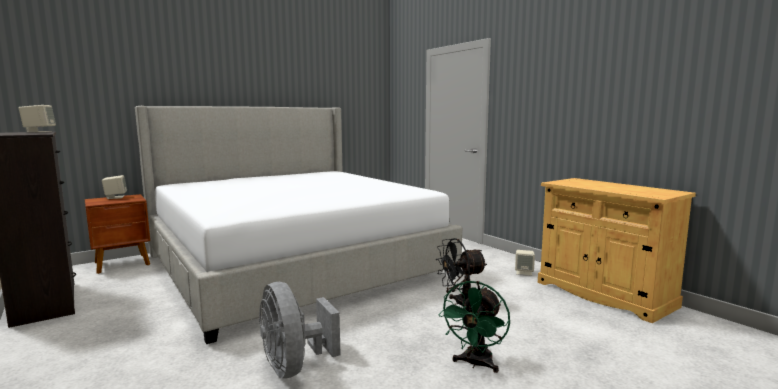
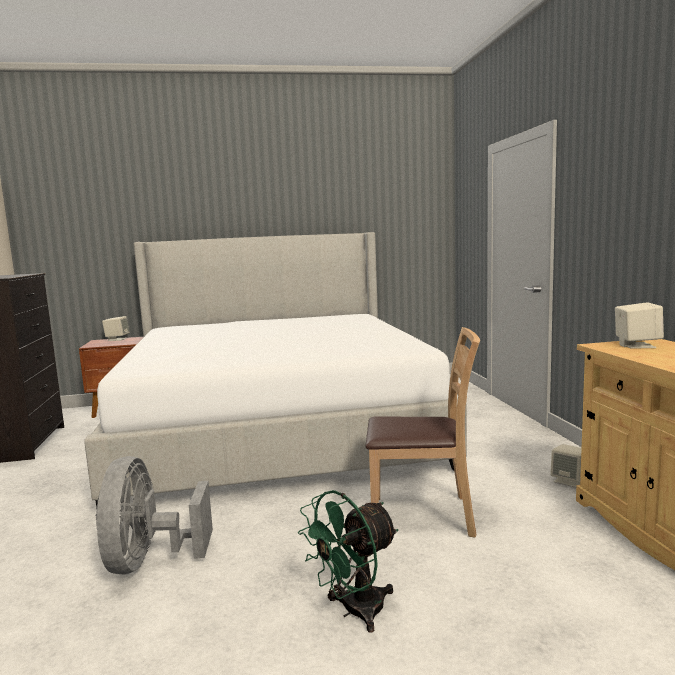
camera: 25 degrees right, 0 degrees up
(39, 131) = (27, 274): beige speaker -> beige speaker (636, 345)
(460, 304) = (423, 515): black fan -> brown chair

